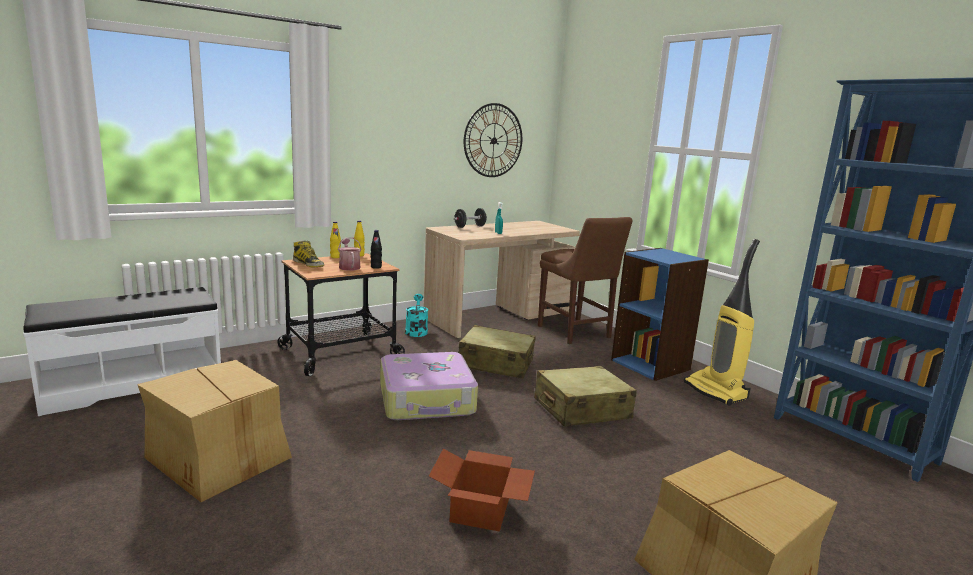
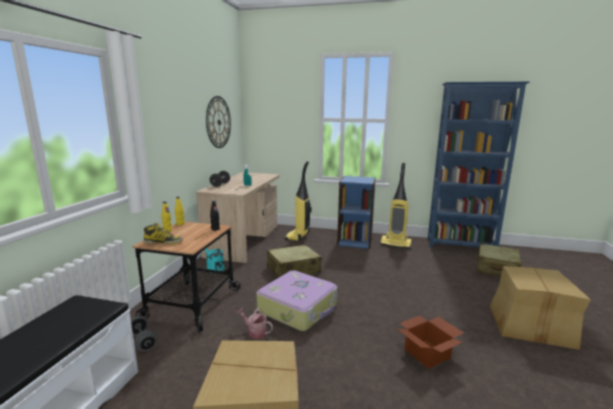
camera: 40 degrees left, 0 degrees up
(259, 363) = (143, 341): none -> grey dumbbell
(349, 267) = (197, 234): watering can -> watering can (255, 332)
(575, 333) = (298, 236): brown chair -> vacuum cleaner
(581, 409) = (370, 277): beige suitcase -> beige suitcase (496, 269)

